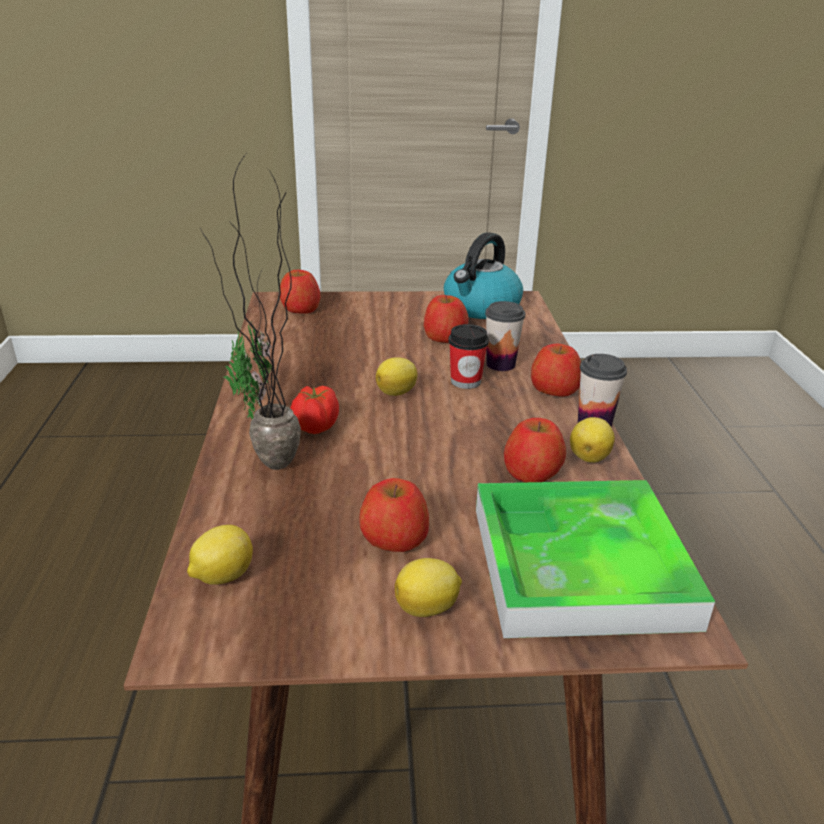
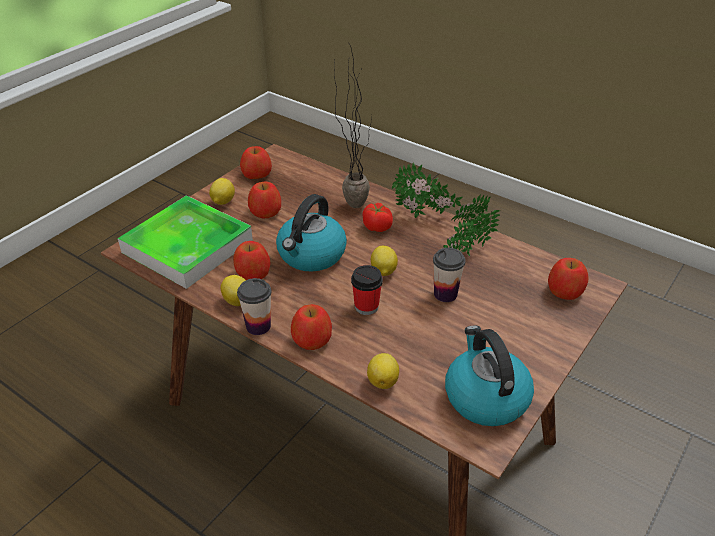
camera: 130 degrees right, 10 degrees up
(222, 576) = (298, 170): lemon -> lemon (383, 380)
(301, 361) = (465, 254): none -> potted plant
(436, 448) = (311, 255): none -> kettle
(445, 337) = (444, 338): apple -> apple (256, 174)
(500, 364) = (372, 338): cup -> cup (445, 294)

